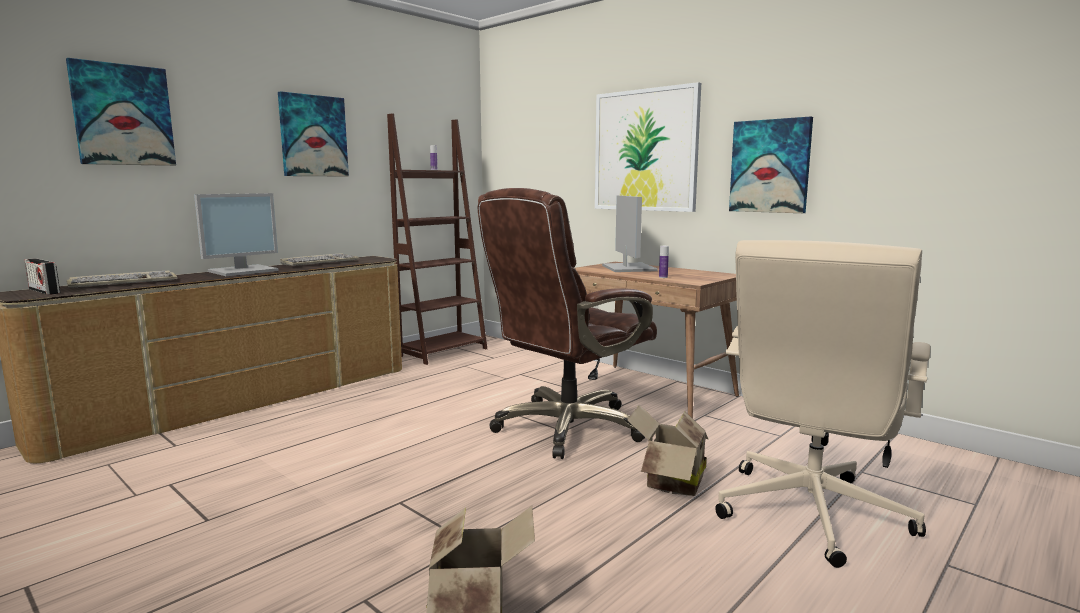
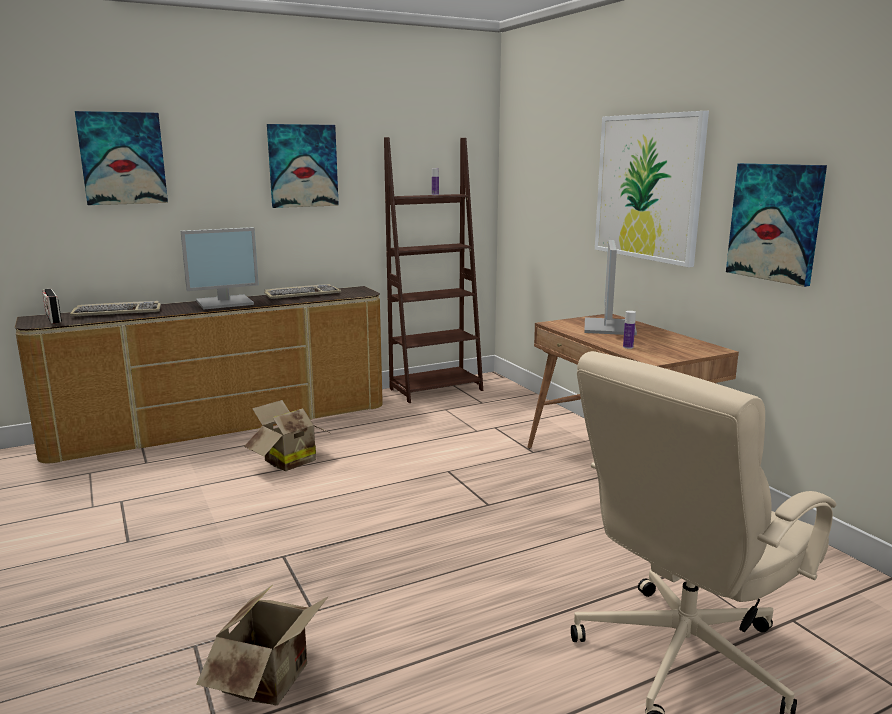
camera: 20 degrees right, 5 degrees up
(568, 427) = (496, 501): brown office chair -> none
(669, 483) = (551, 588): cardboard box -> cardboard box (286, 461)

